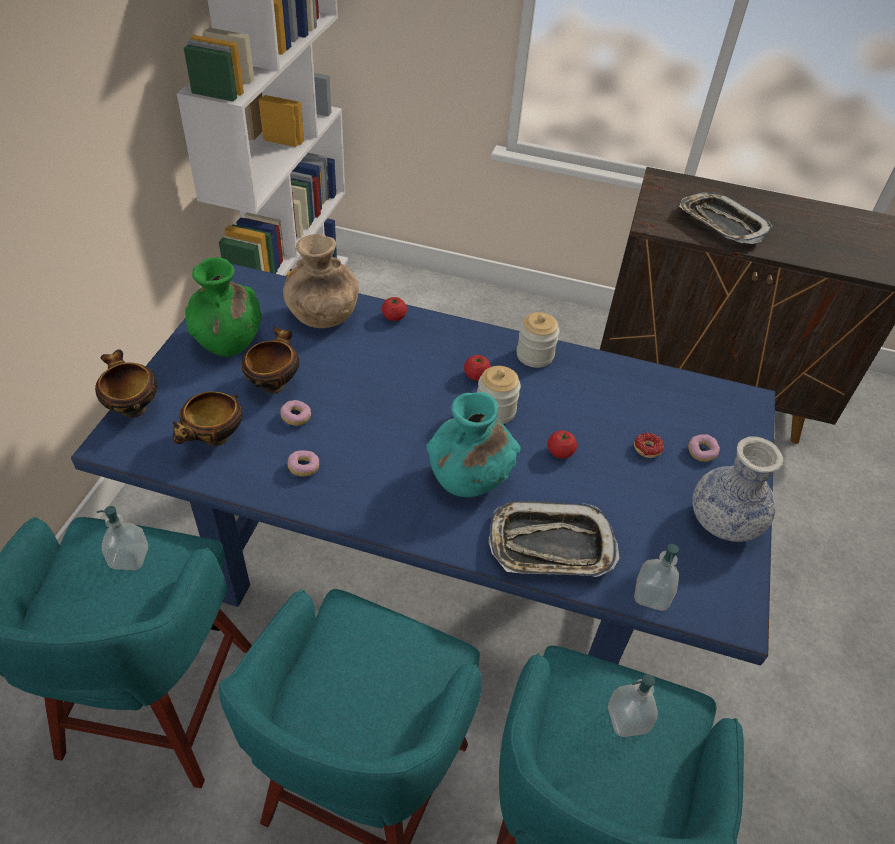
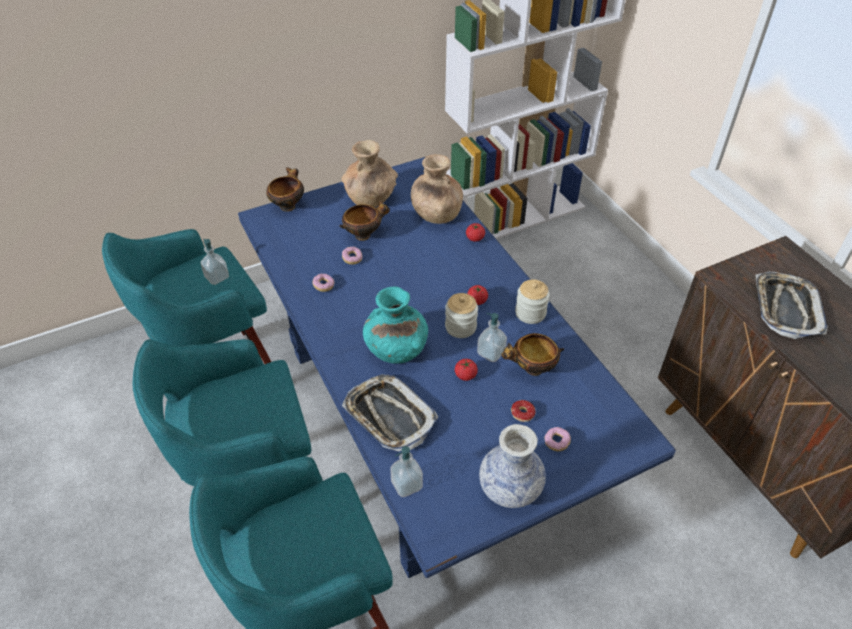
camera: 50 degrees right, 0 degrees up
(214, 439) = (303, 244): bowl -> bowl (532, 369)
(228, 341) = (370, 199): green vase -> brown vase
(627, 719) = (324, 534): soap dispenser -> soap dispenser (491, 353)

